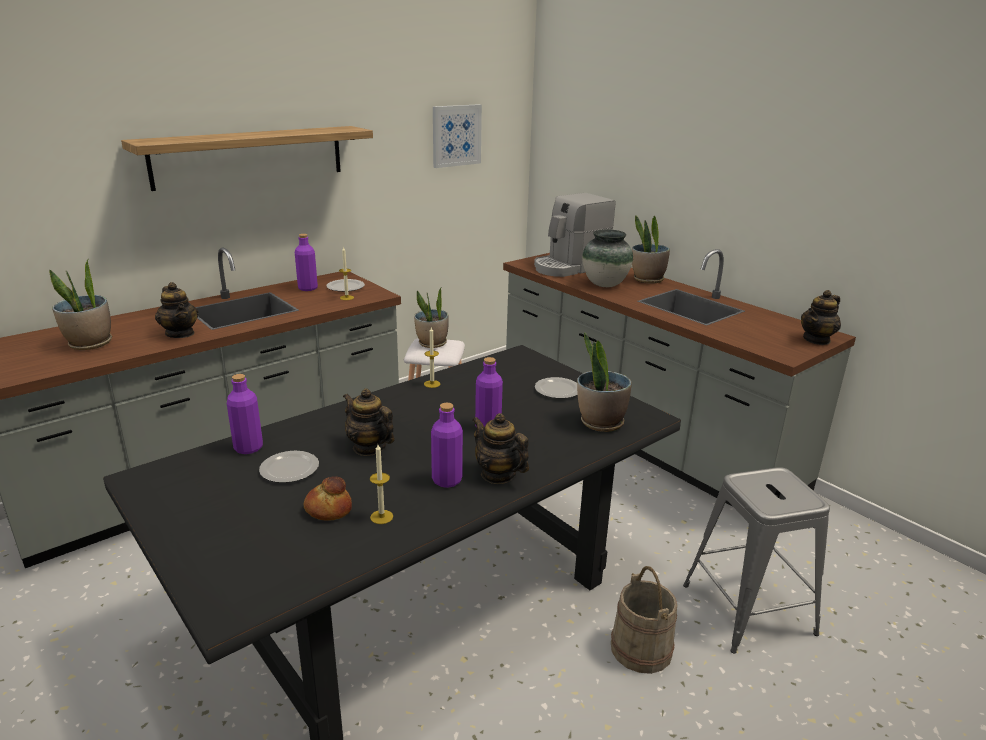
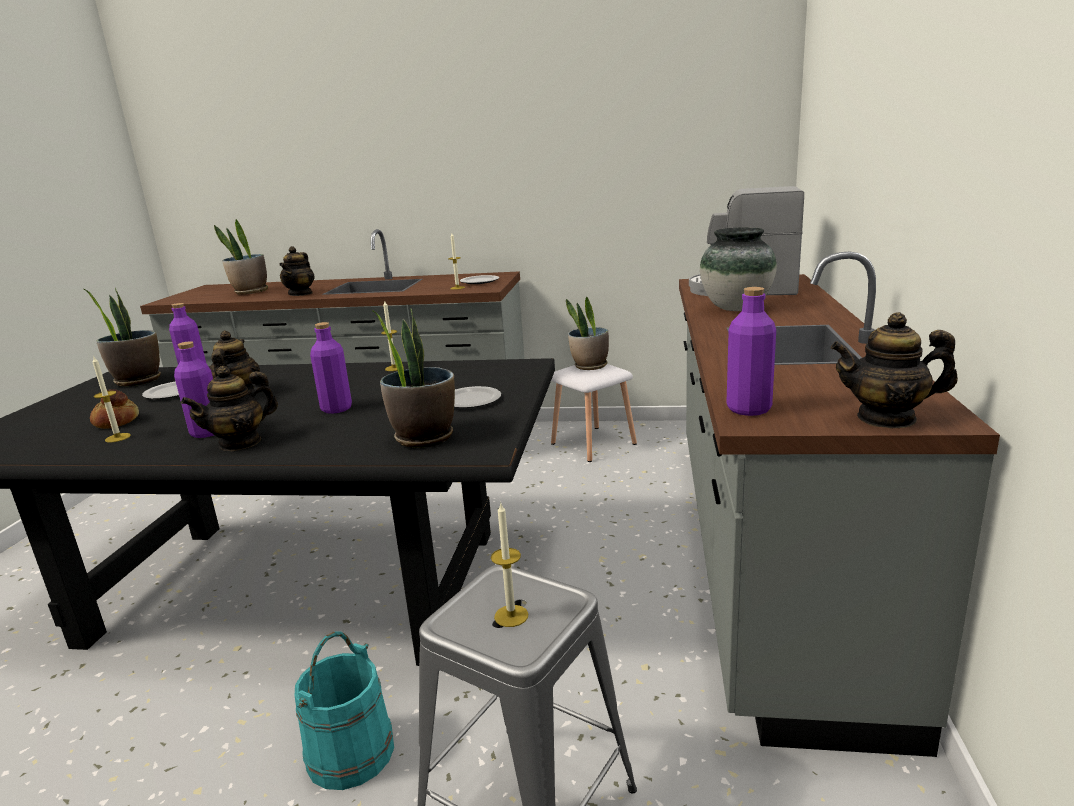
camera: 50 degrees right, 5 degrees down
(250, 156) = (419, 147): shelf -> none
(308, 288) = (452, 279): purple bottle -> purple bottle (748, 409)
(456, 135) = (668, 124): picture -> none
(498, 474) = (240, 443): teapot -> teapot turned 135 degrees counterclockwise
(641, 648) = (351, 753): beige bucket -> turquoise bucket
(647, 280) = (814, 311): potted plant -> potted plant (138, 381)
(779, 492) = (511, 616): none -> candle

